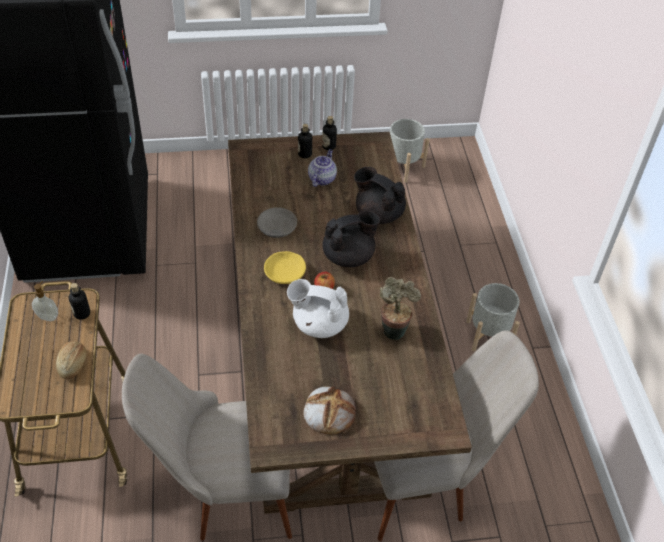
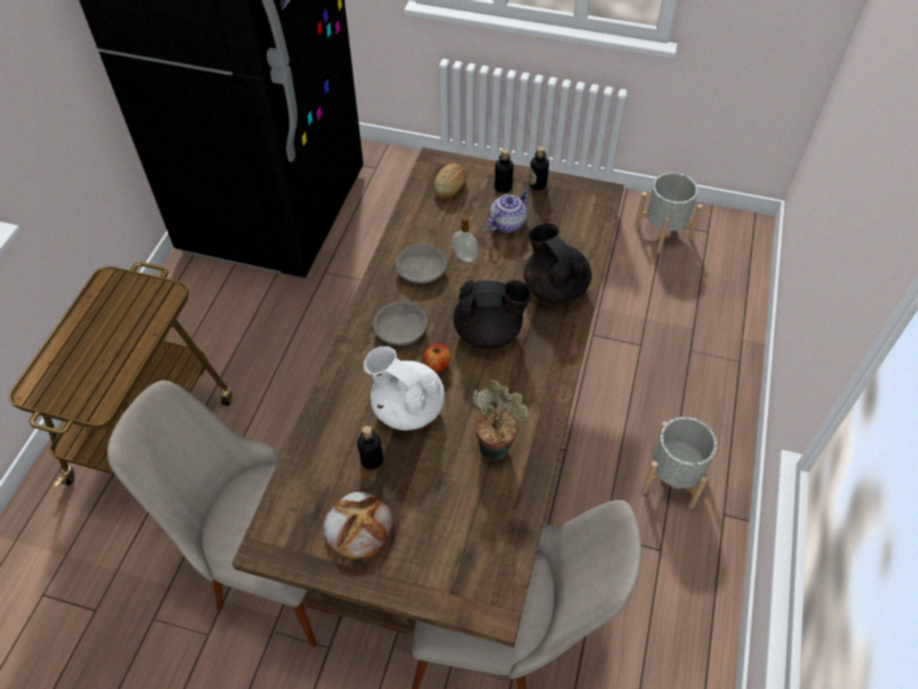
camera: 25 degrees right, 5 degrees up
(48, 316) = (122, 302): soap dispenser -> soap dispenser (465, 256)
(73, 364) = (117, 366): bread -> bread (451, 187)
(82, 313) = (157, 309): bottle -> bottle (371, 460)
(285, 272) = (401, 329): yellow bowl -> grey bowl

